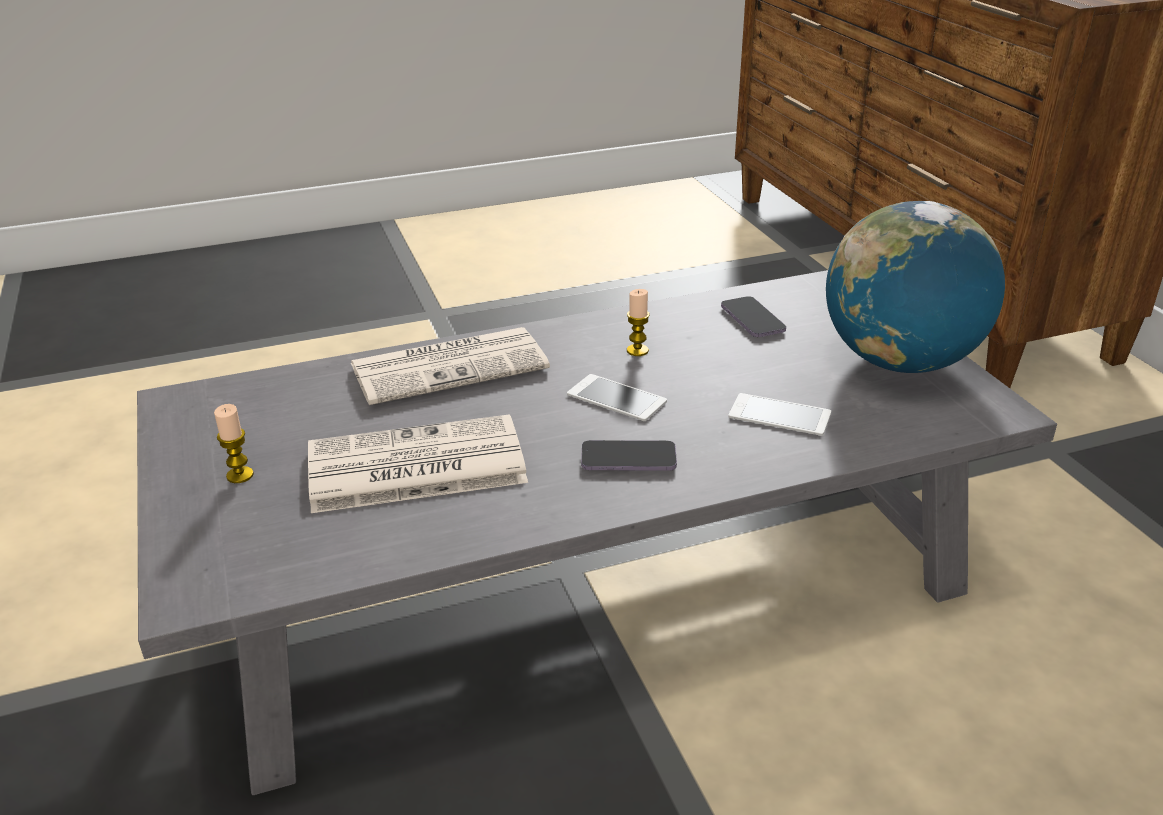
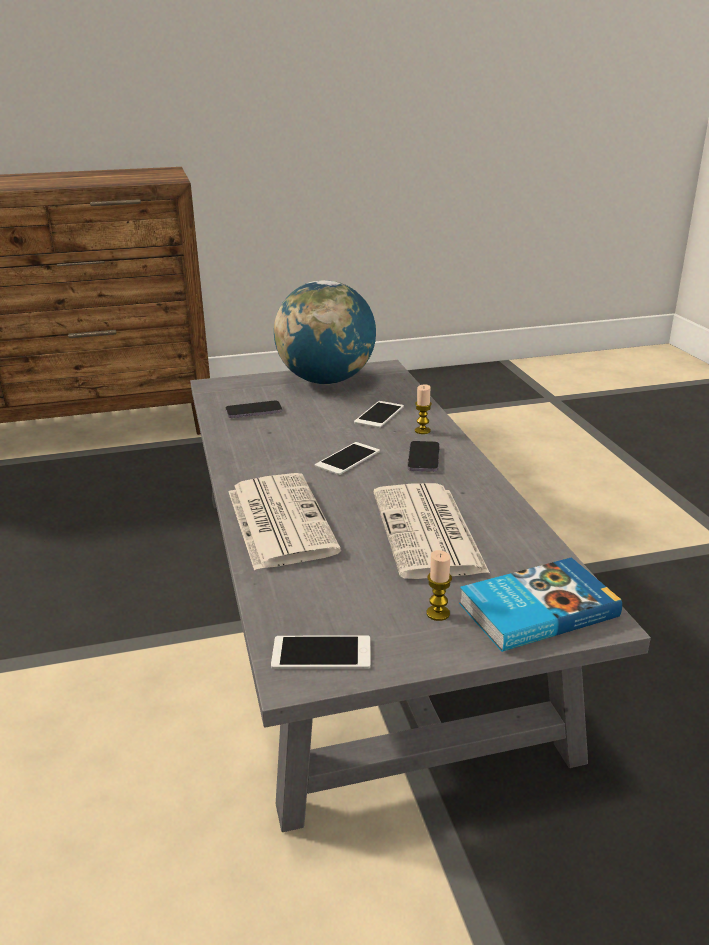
camera: 85 degrees left, 5 degrees down
(200, 410) = (321, 653): none -> phone
(225, 546) = (535, 609): none -> book
(637, 350) = (282, 449): candle -> candle (422, 431)

